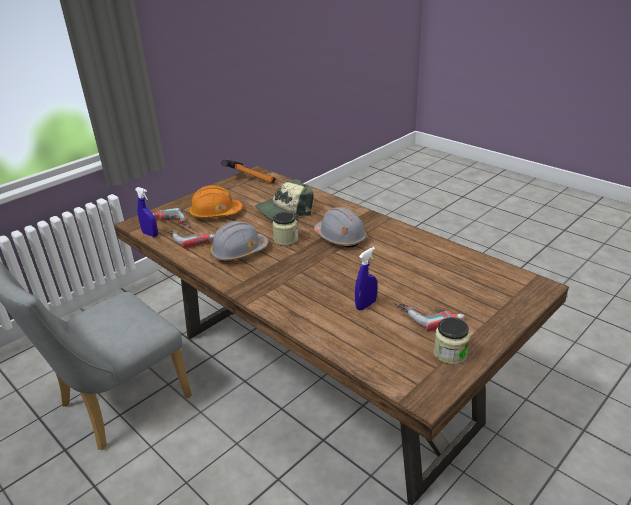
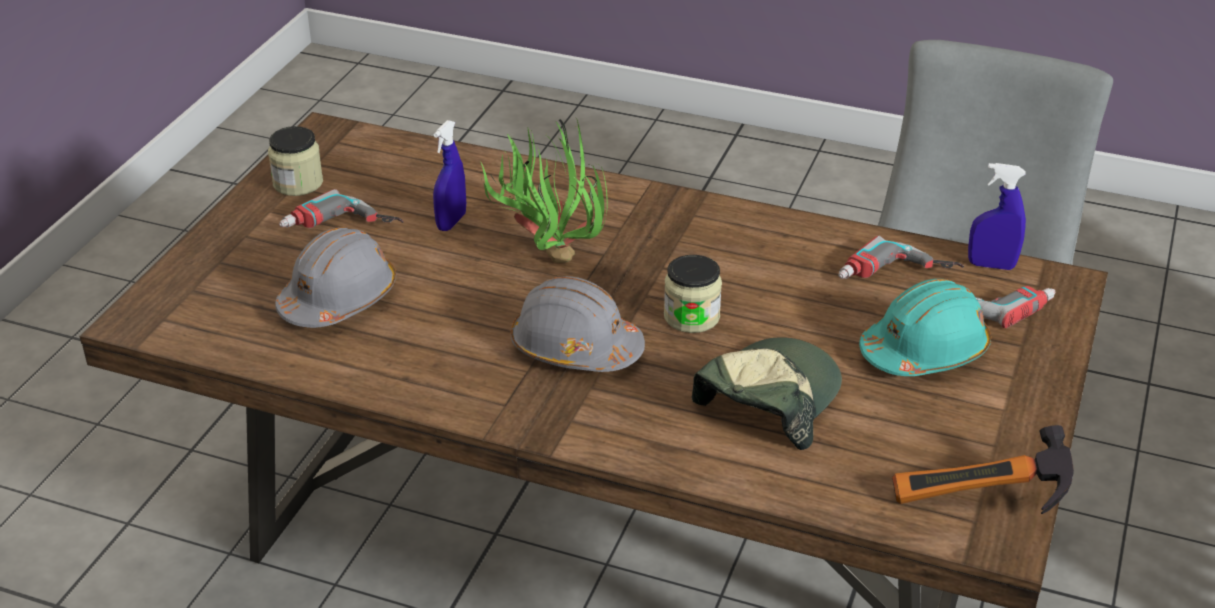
camera: 155 degrees right, 5 degrees up
(215, 213) = (924, 351): orange hard hat -> turquoise hard hat
(239, 252) = (760, 267): grey hard hat -> grey hard hat (339, 299)
(327, 276) = (548, 255): none -> potted plant

